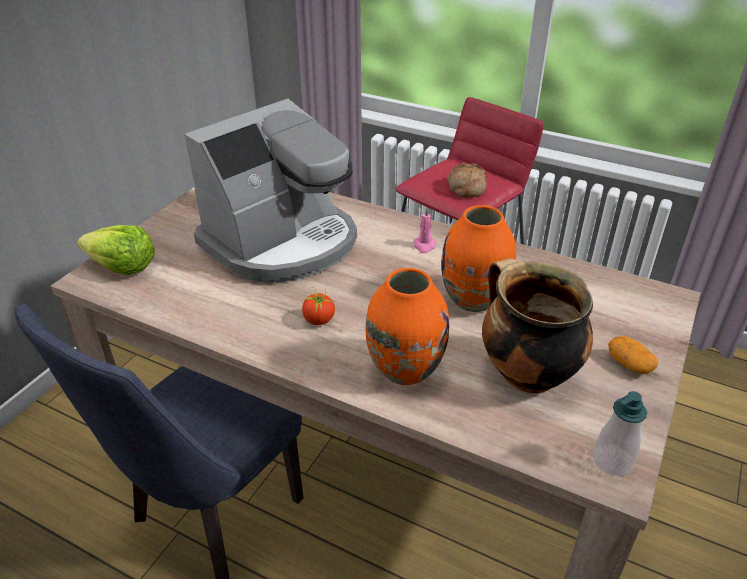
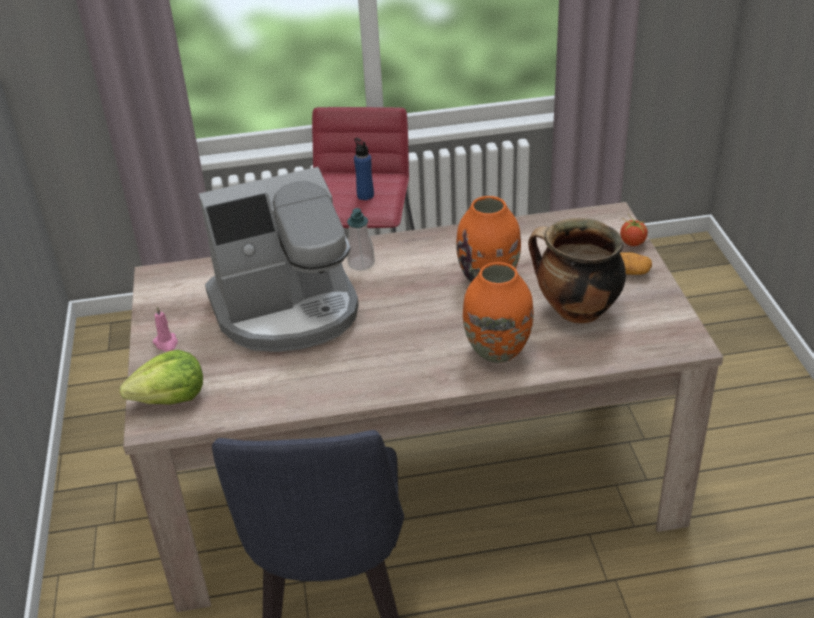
camera: 35 degrees left, 0 degrees up
(282, 243) = (287, 309): coffee machine -> coffee machine turned 60 degrees clockwise
(319, 320) = (395, 350): tomato -> tomato (632, 242)
(424, 246) = (406, 257): pink candle -> pink candle (166, 343)
(465, 188) = (365, 195): bread -> blue bottle
(612, 461) = (676, 335): soap dispenser -> soap dispenser (361, 263)

